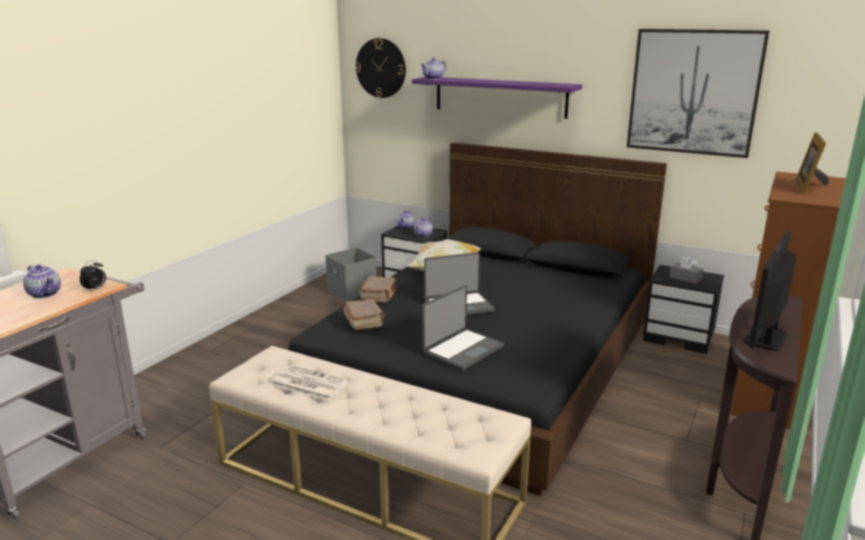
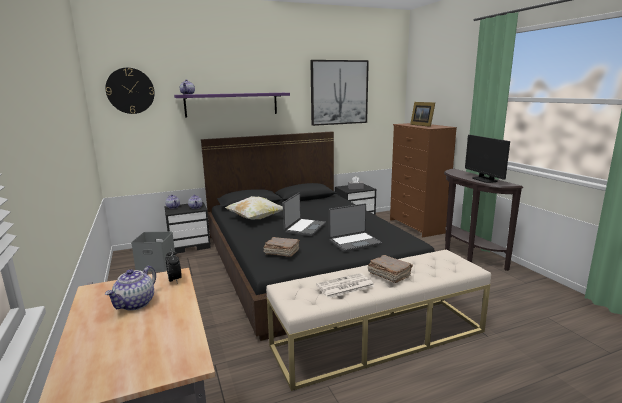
camera: 50 degrees left, 5 degrees down
(45, 294) = (135, 304): teapot -> teapot turned 120 degrees clockwise
(379, 296) = (252, 240): brown book -> brown book (389, 275)
(462, 350) = (354, 242): laptop -> laptop turned 75 degrees clockwise

